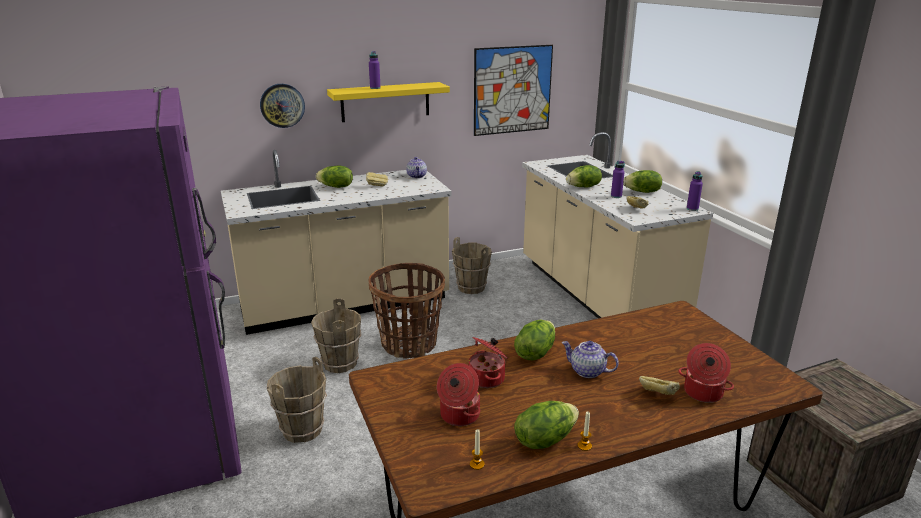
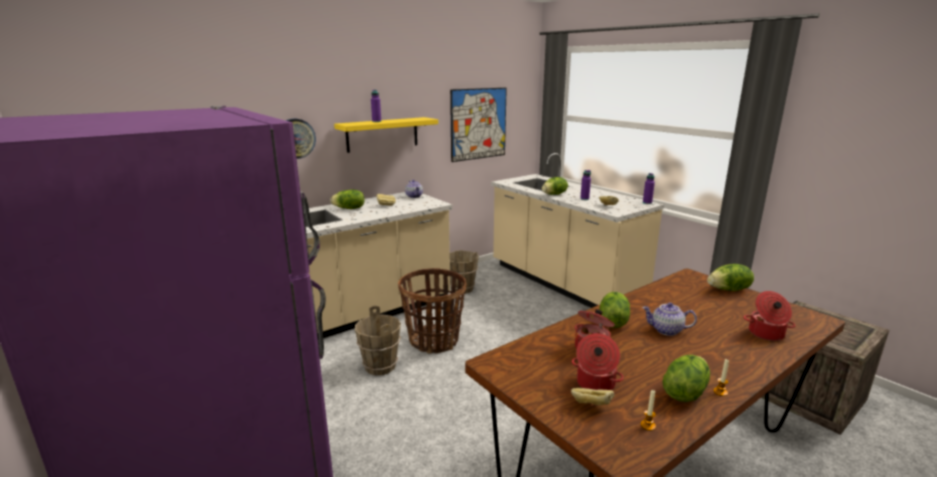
camera: 15 degrees left, 5 degrees down
(302, 430) = (373, 433): brown bucket -> none
(642, 192) = (600, 195): lettuce -> lettuce (729, 290)
(657, 395) = (735, 341): bread -> bread (591, 407)

